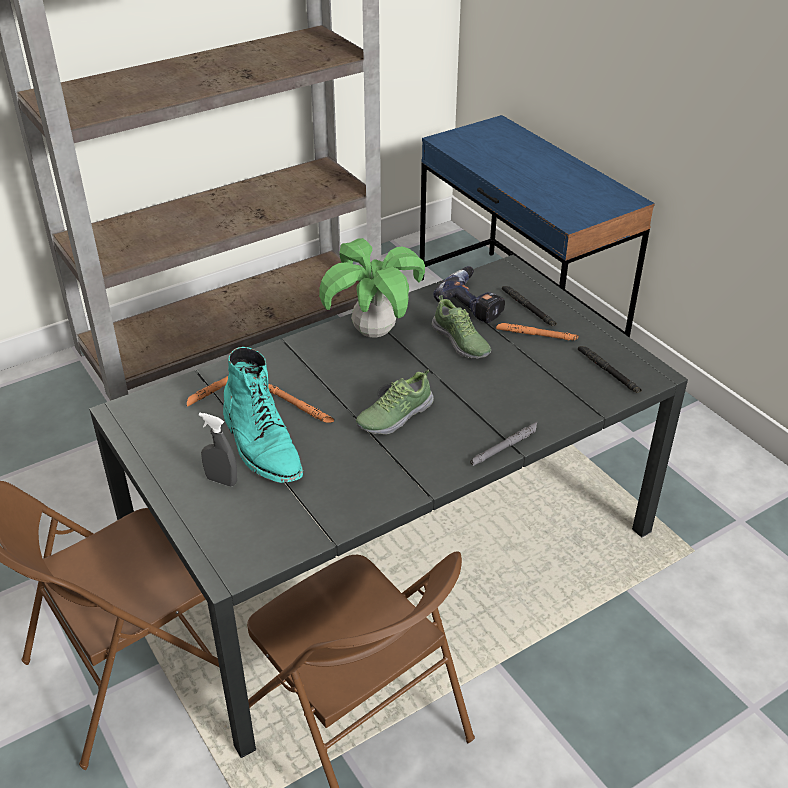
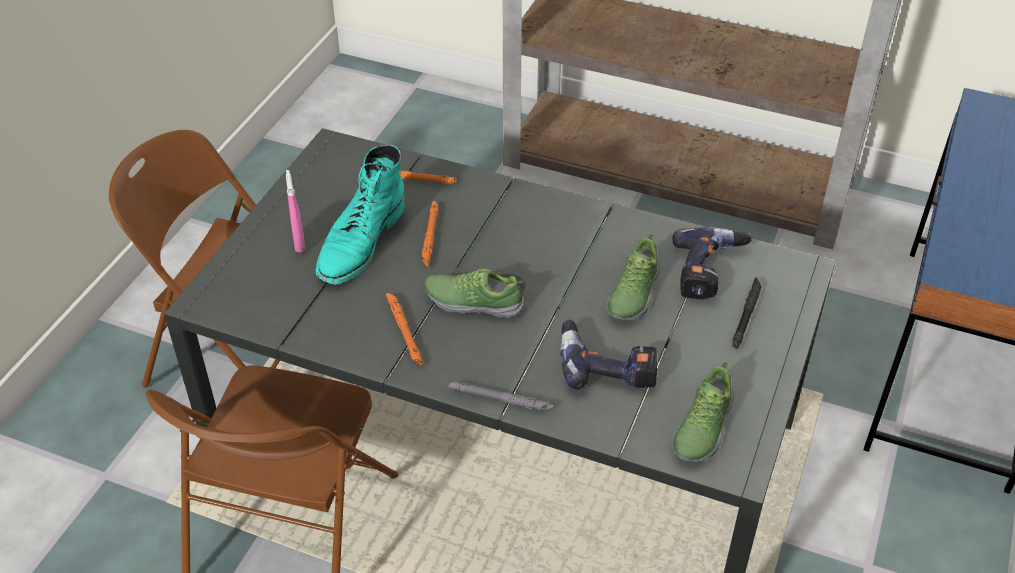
camera: 55 degrees right, 5 degrees up
(221, 480) = (299, 243): grey spray bottle -> pink spray bottle
(374, 332) = (585, 228): potted plant -> none
(517, 384) = (606, 365): none -> power drill
(536, 335) = (706, 343): orange flashlight -> orange flashlight (404, 331)
(608, 372) = (701, 427): black flashlight -> shoe

